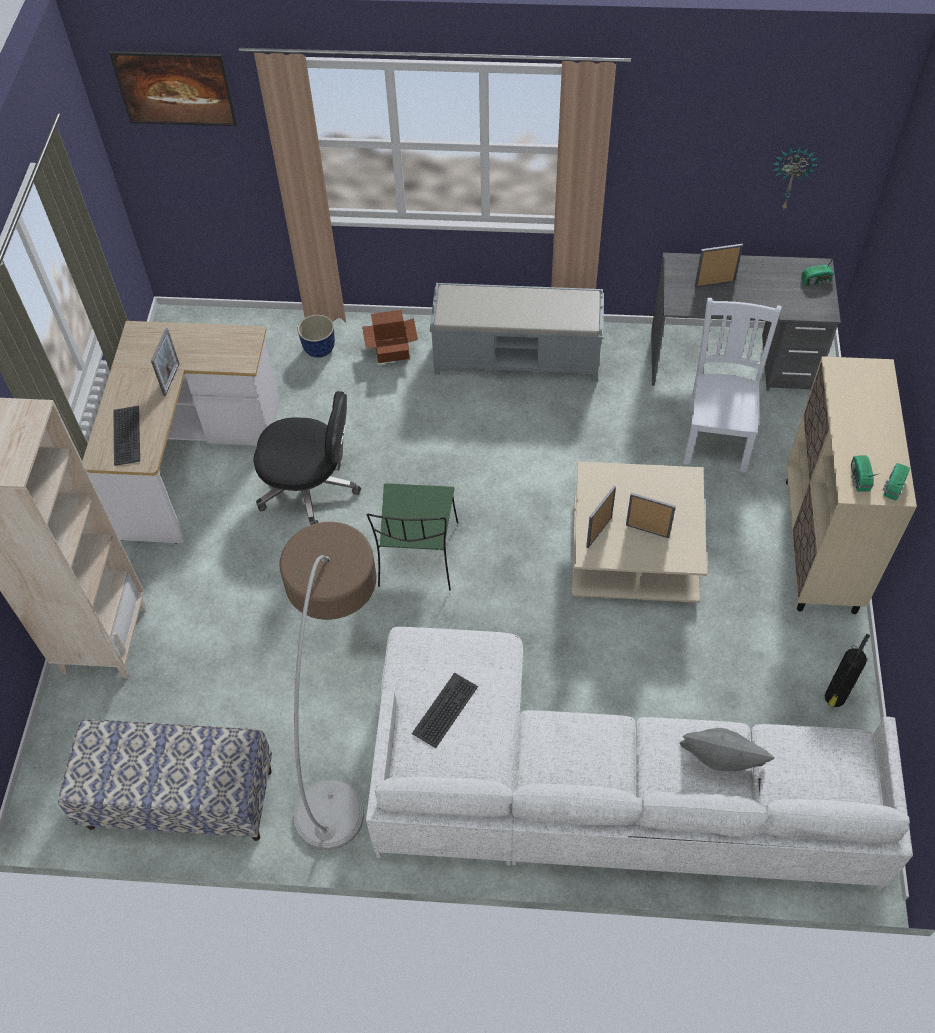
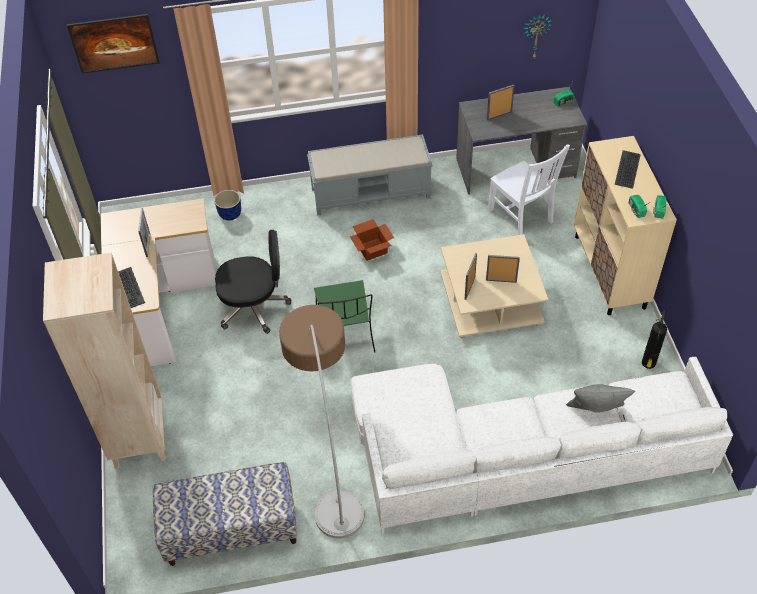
camera: 15 degrees left, 5 degrees down
(392, 349) = (282, 204): cardboard box -> cardboard box (372, 248)
(446, 710) = (406, 420): keyboard -> keyboard (628, 169)
(717, 436) = (521, 217): white chair -> white chair turned 150 degrees clockwise

